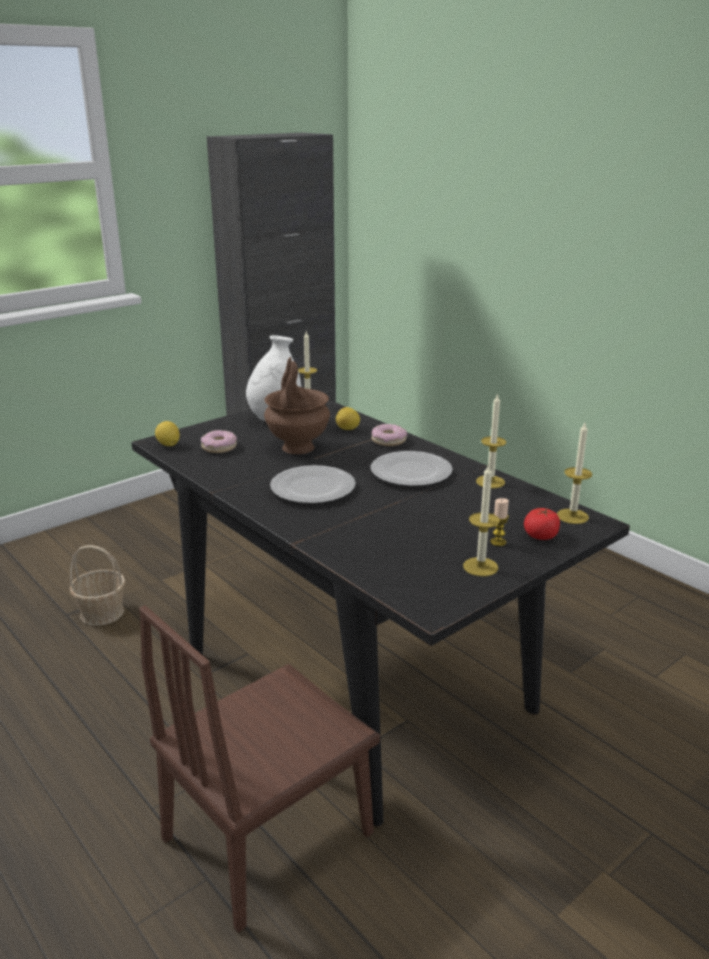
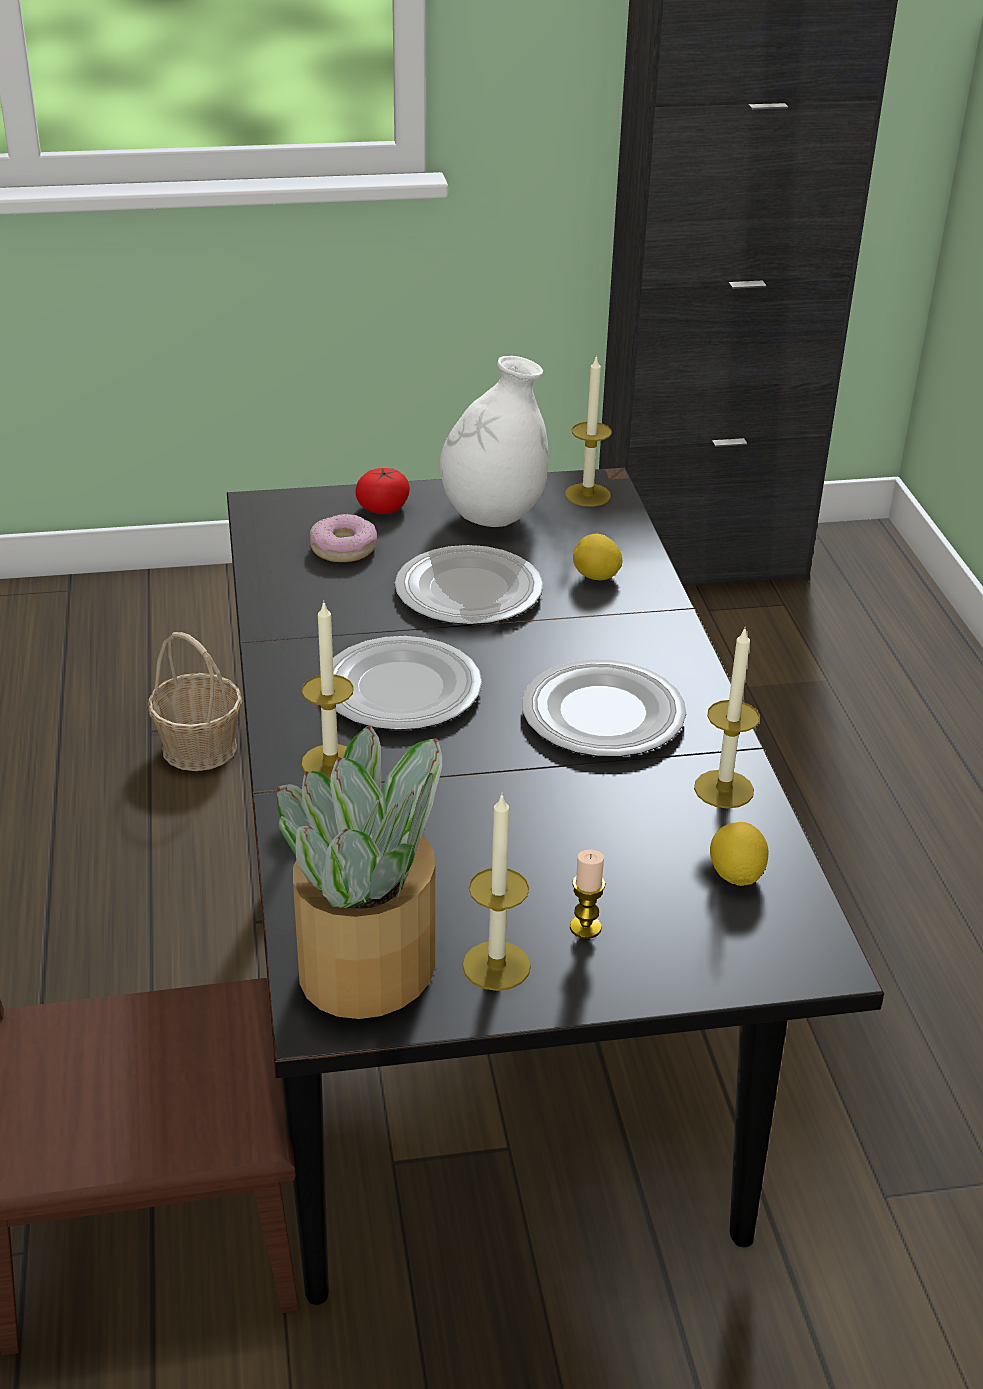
camera: 30 degrees right, 10 degrees up
(168, 445) = (272, 517): lemon -> lemon (736, 875)
(297, 447) = (467, 590): brown vase -> plate
(388, 440) = (641, 627): donut -> none
(428, 585) = (370, 965): none -> potted plant
(541, 535) = (679, 945): tomato -> tomato (383, 507)
(572, 516) = (790, 928): candle -> candle (331, 763)

